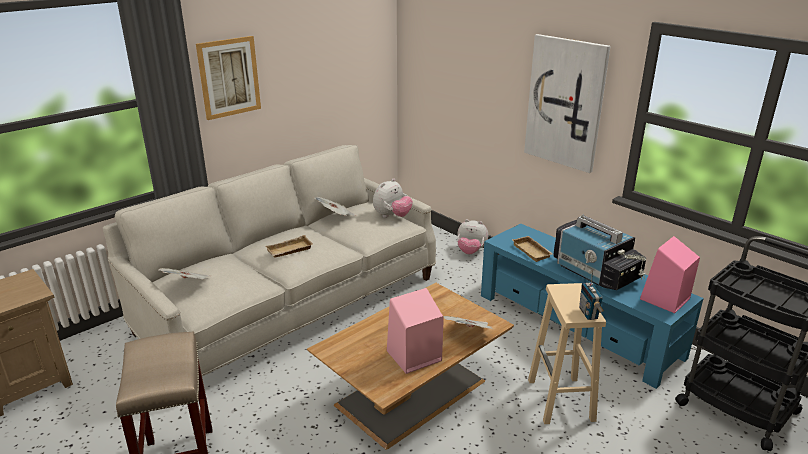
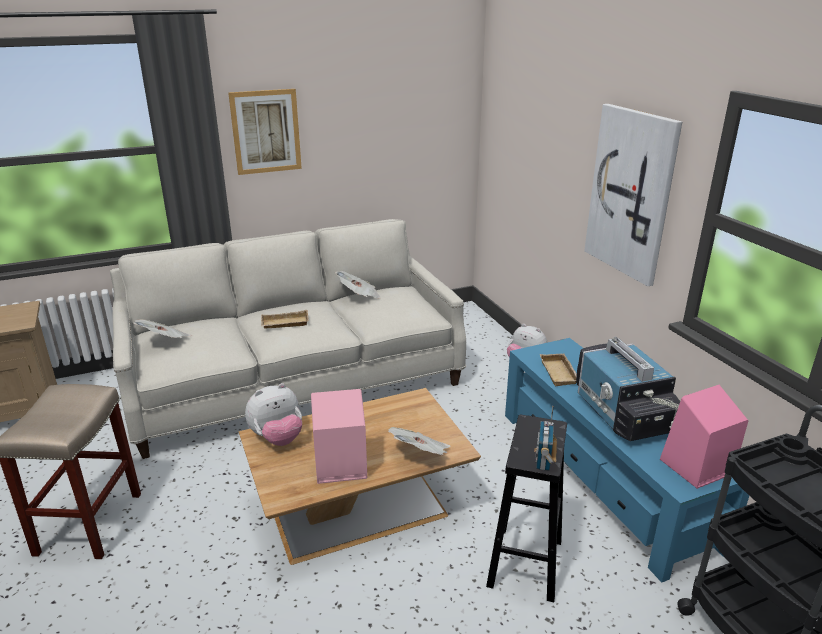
camera: 20 degrees right, 0 degrees up
(392, 216) = (419, 305): plush toy -> plush toy (277, 438)
(561, 401) = (525, 564): beige stool -> black stool

